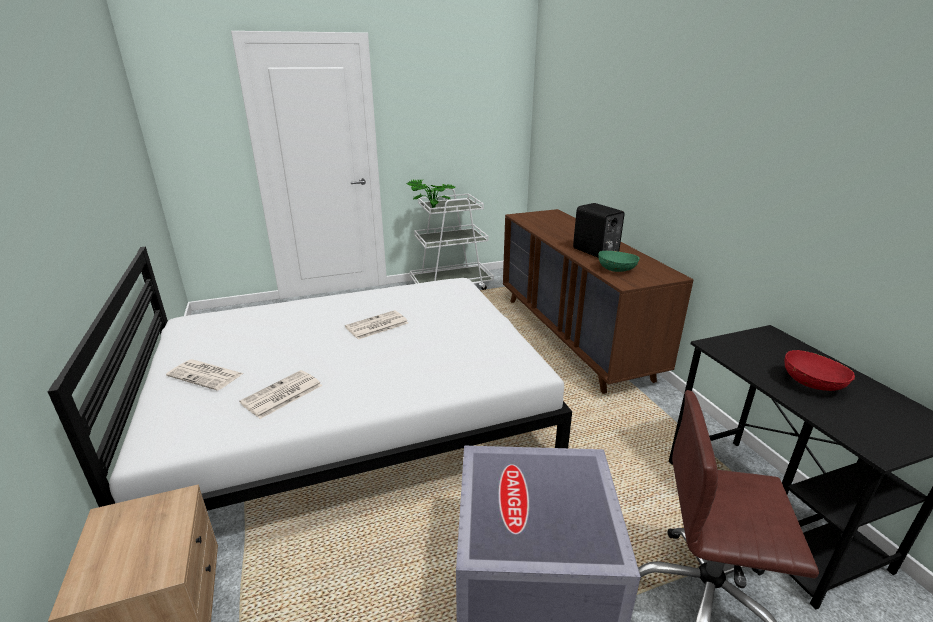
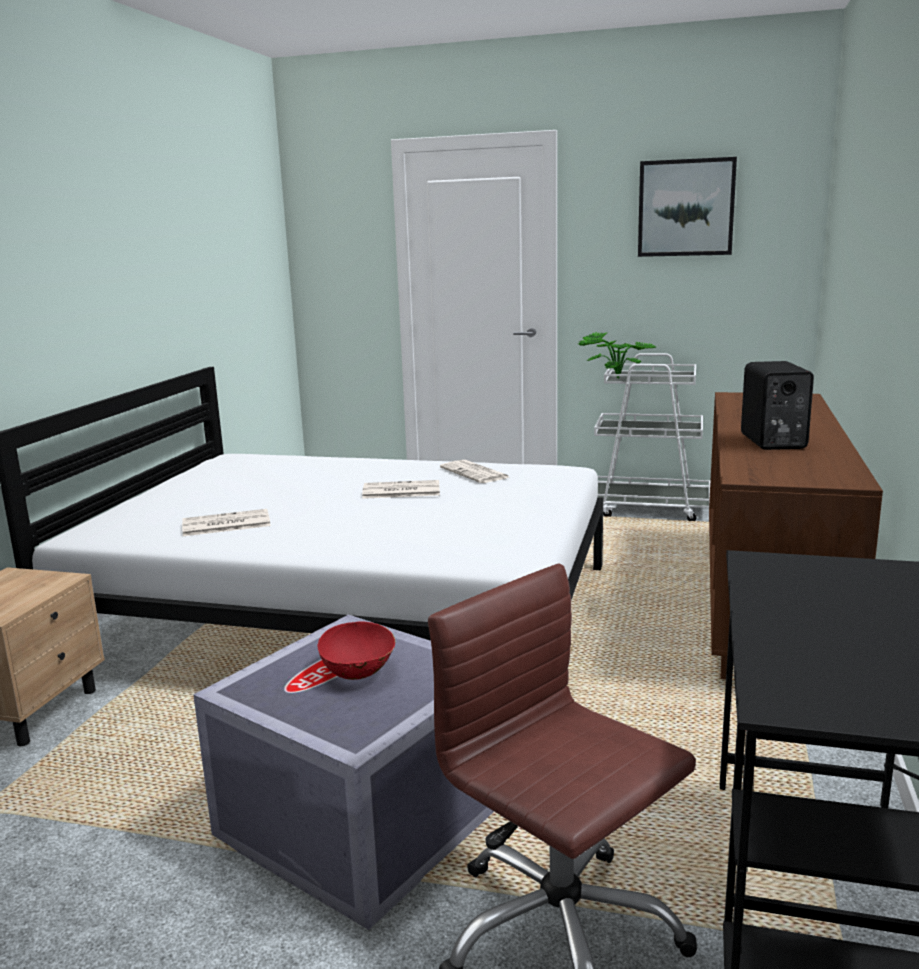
camera: 35 degrees right, 10 degrees down
(206, 375) = (188, 497): newspaper -> newspaper (475, 473)
(456, 92) = (686, 208): none -> picture
(616, 270) = (763, 463): green bowl -> none
(812, 384) = (833, 626): red bowl -> red bowl (359, 672)

